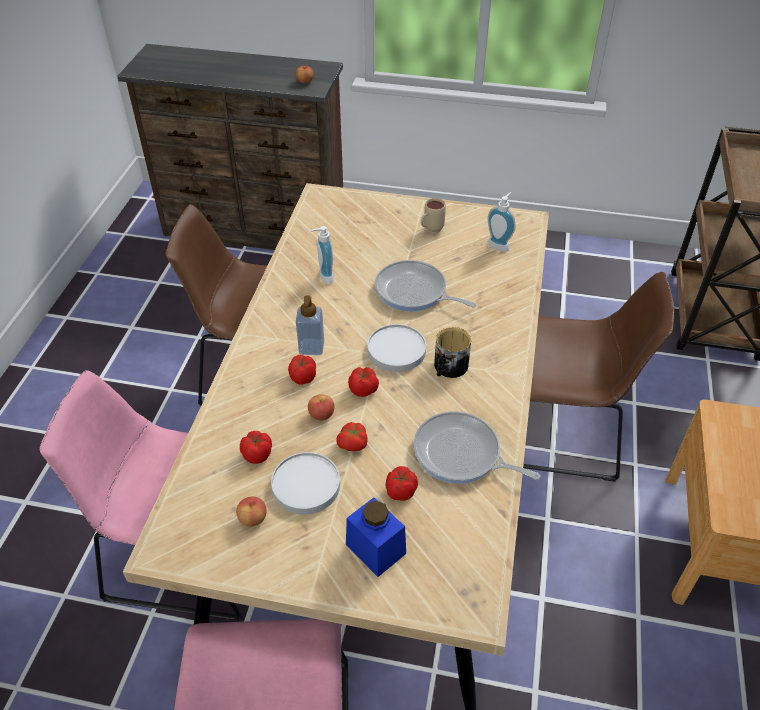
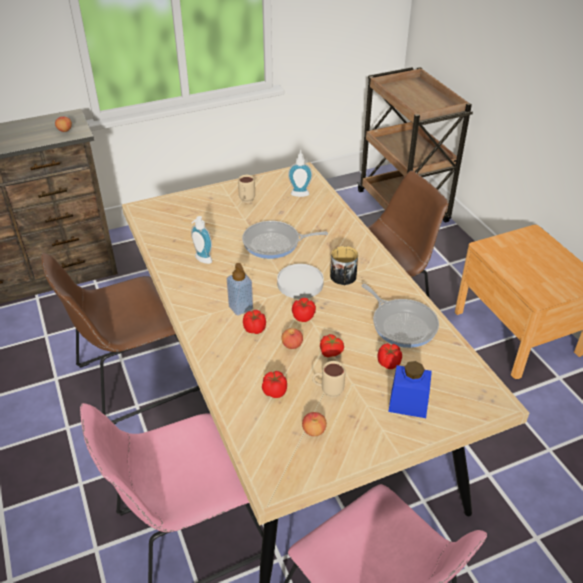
camera: 35 degrees left, 5 degrees down
(306, 485) = (327, 392): white plate -> beige mug
(461, 455) = (402, 324): frying pan -> frying pan turned 120 degrees counterclockwise

